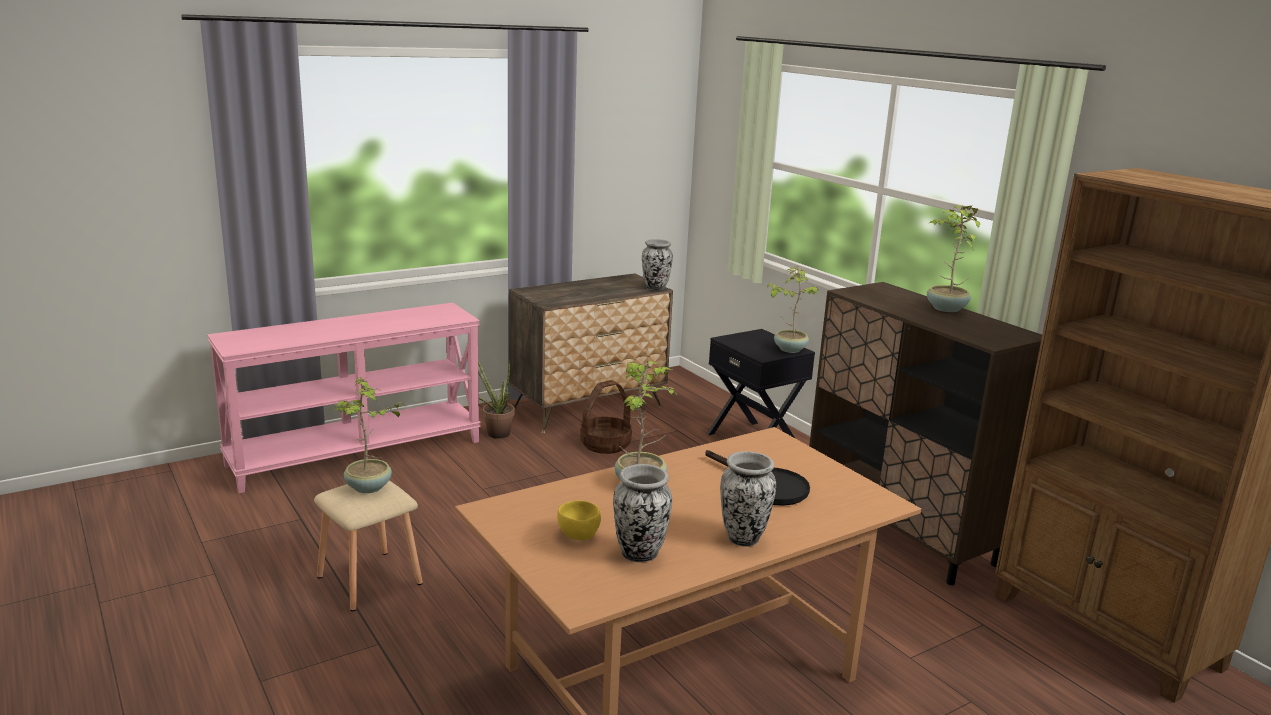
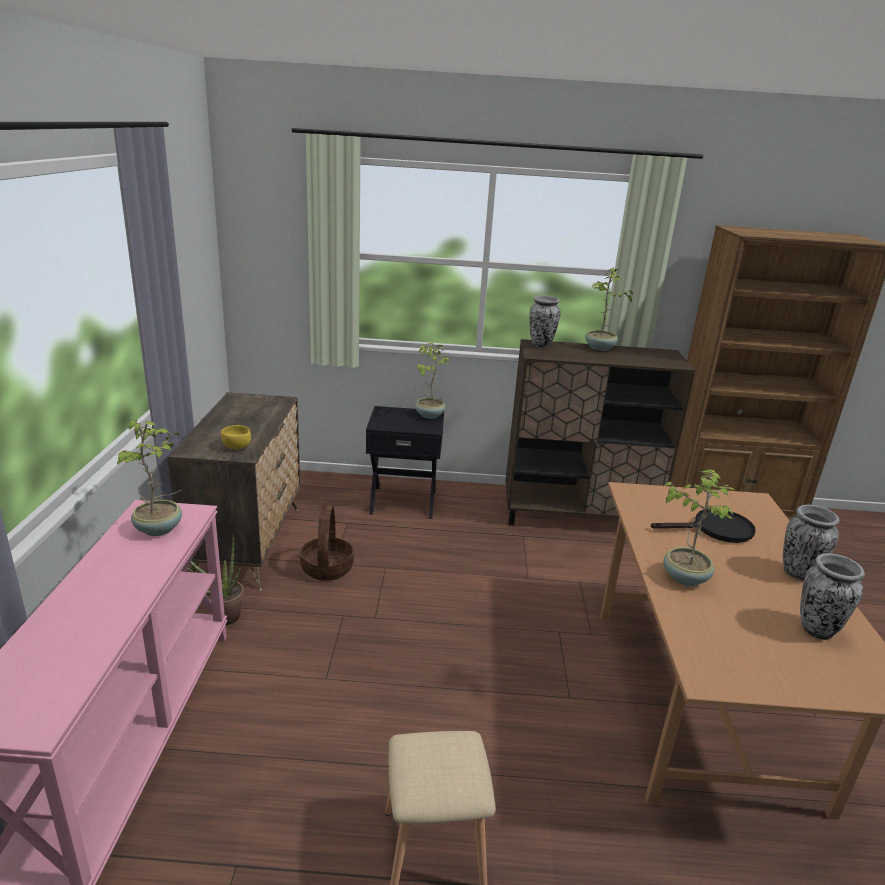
camera: 55 degrees left, 5 degrees up
(369, 488) = (431, 756): potted plant -> potted plant (160, 529)
(578, 536) = (775, 647): yellow bowl -> yellow bowl (237, 447)
(655, 288) = (282, 400): vase -> vase (541, 345)

